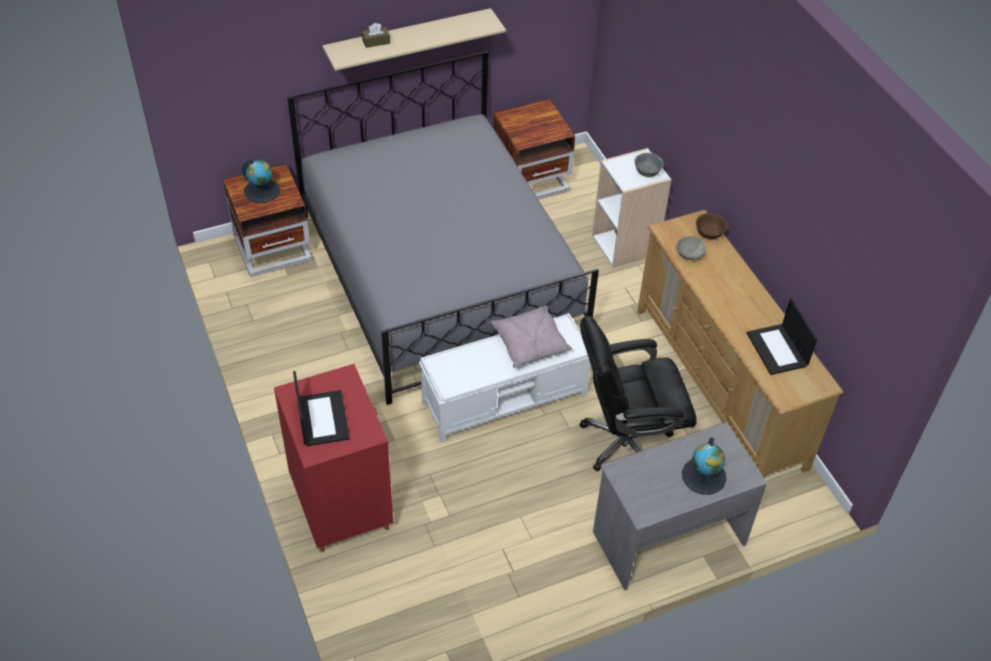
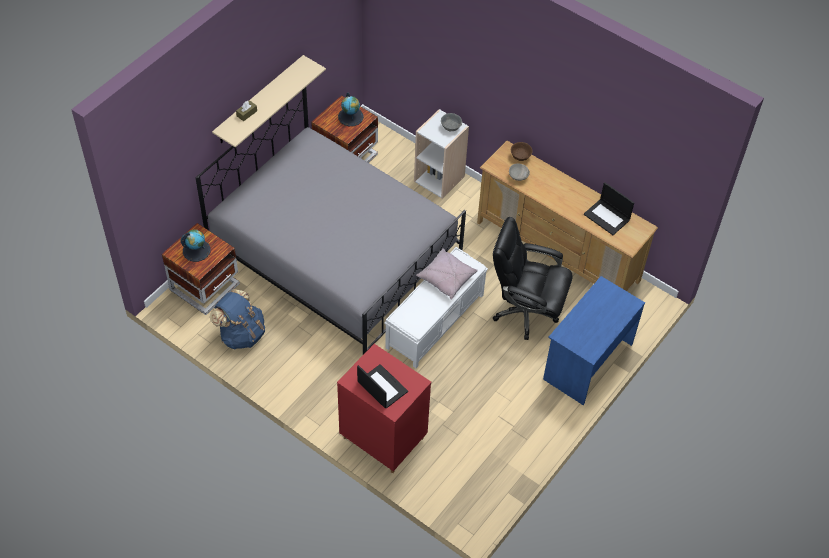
camera: 30 degrees left, 5 degrees up
(272, 313) = (241, 334): none -> blue backpack
(627, 441) = (526, 312): black office chair -> black office chair turned 60 degrees clockwise
(667, 537) = (587, 361): grey desk -> blue desk
(704, 476) = (609, 315): globe -> globe (350, 116)

